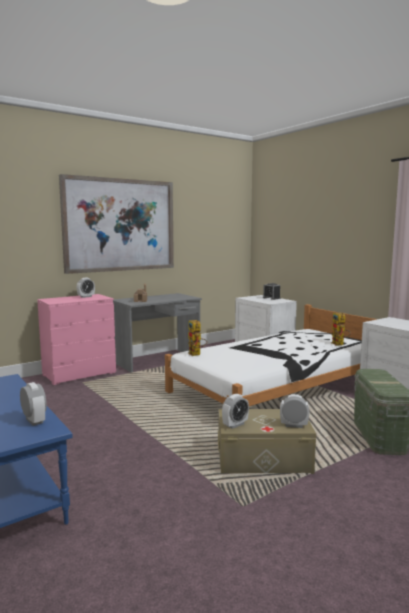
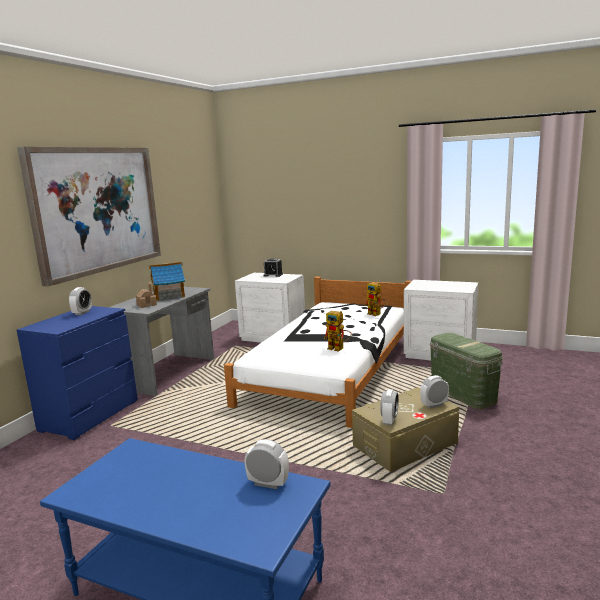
camera: 30 degrees left, 5 degrees up
(79, 374) = (90, 416): pink dresser -> blue dresser
(165, 298) = (169, 296): none -> toy house
(196, 354) = (265, 357): toy robot -> toy robot (339, 348)

